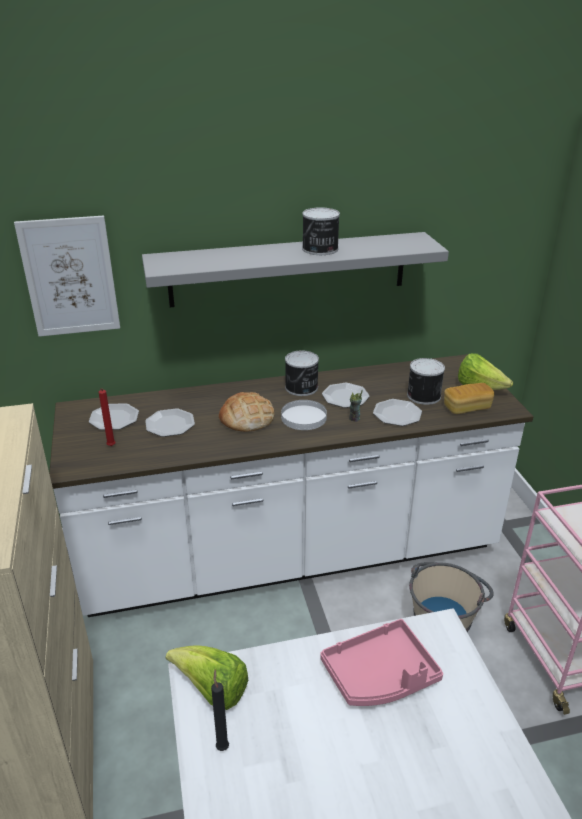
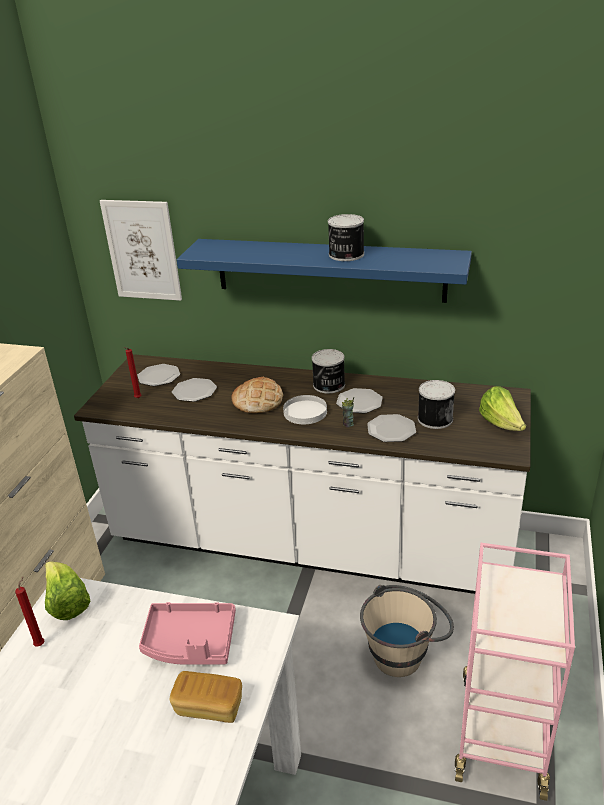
camera: 30 degrees right, 0 degrees up
(222, 746) = (41, 643): black candle -> red candle
(289, 269) = (329, 270): grey shelf -> blue shelf
(467, 407) = (467, 440): bread -> bread (209, 706)

